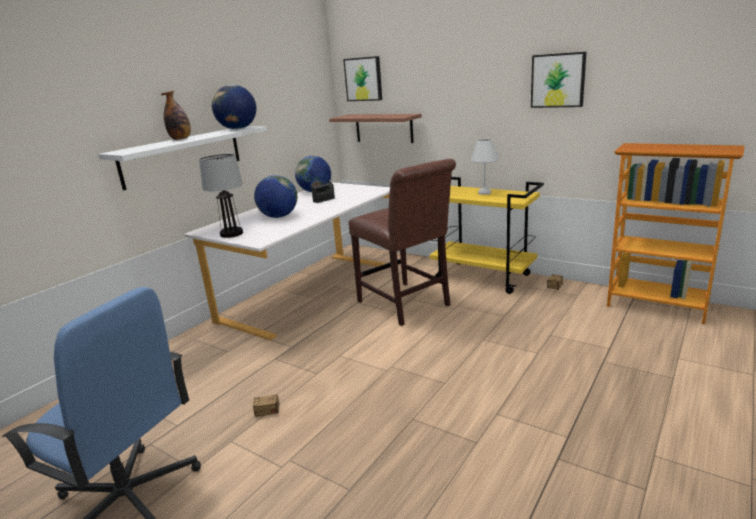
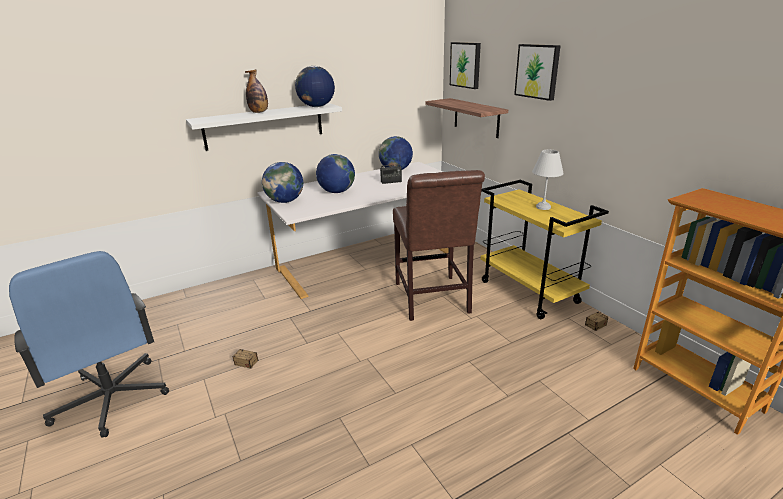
camera: 25 degrees right, 5 degrees up
(232, 234) = (285, 201): table lamp -> globe
(558, 80) = (643, 97): picture -> picture (537, 71)

